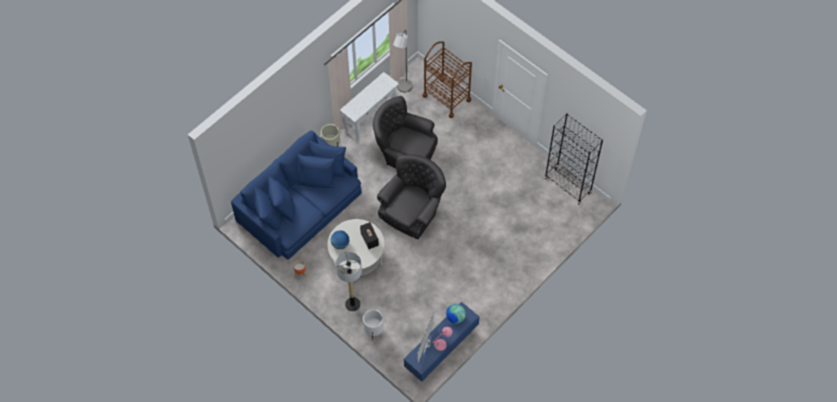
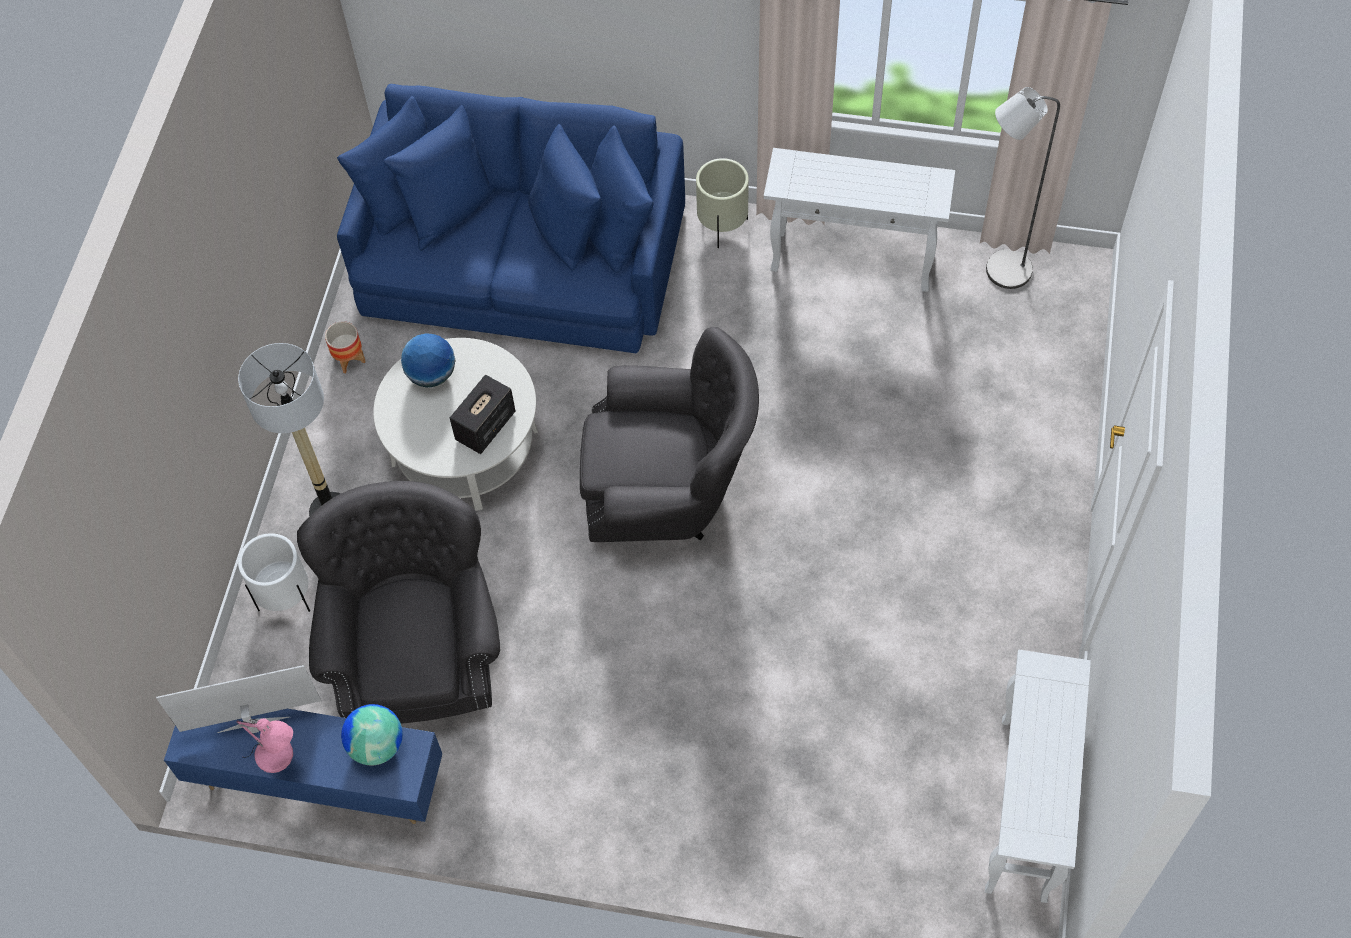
camera: 60 degrees right, 0 degrees up
(405, 154) = (819, 381): grey armchair -> grey armchair (417, 652)
(446, 98) = (1051, 375): brown cart -> none
(567, 186) = (1024, 810): black bookcase -> white console table

